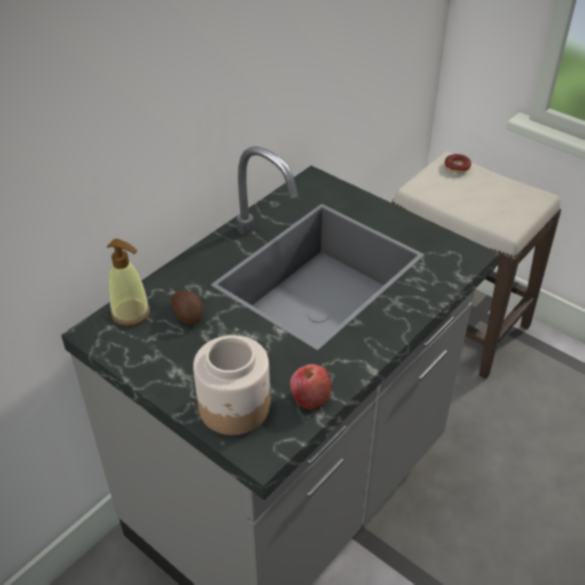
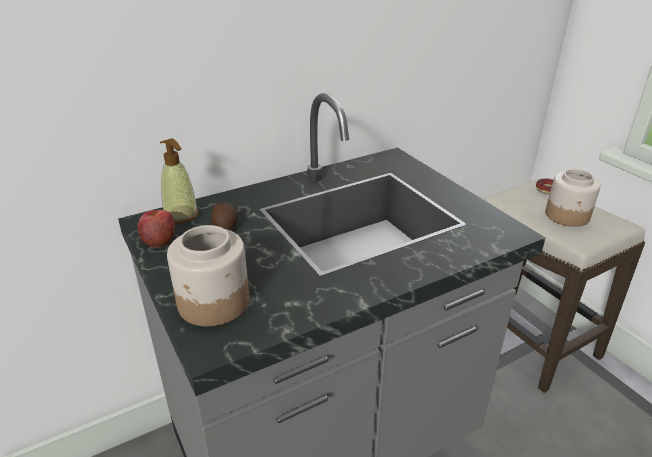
camera: 20 degrees right, 10 degrees down
(310, 398) = (287, 312): apple -> apple (159, 240)
(486, 197) = (567, 216): none -> jar

